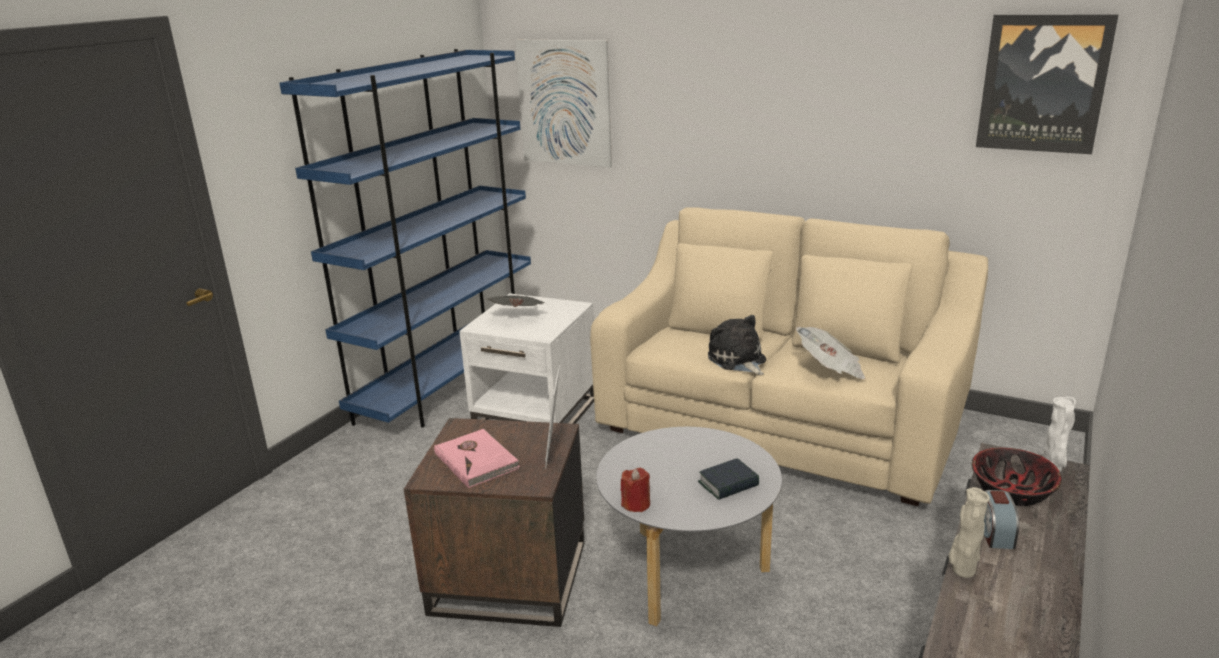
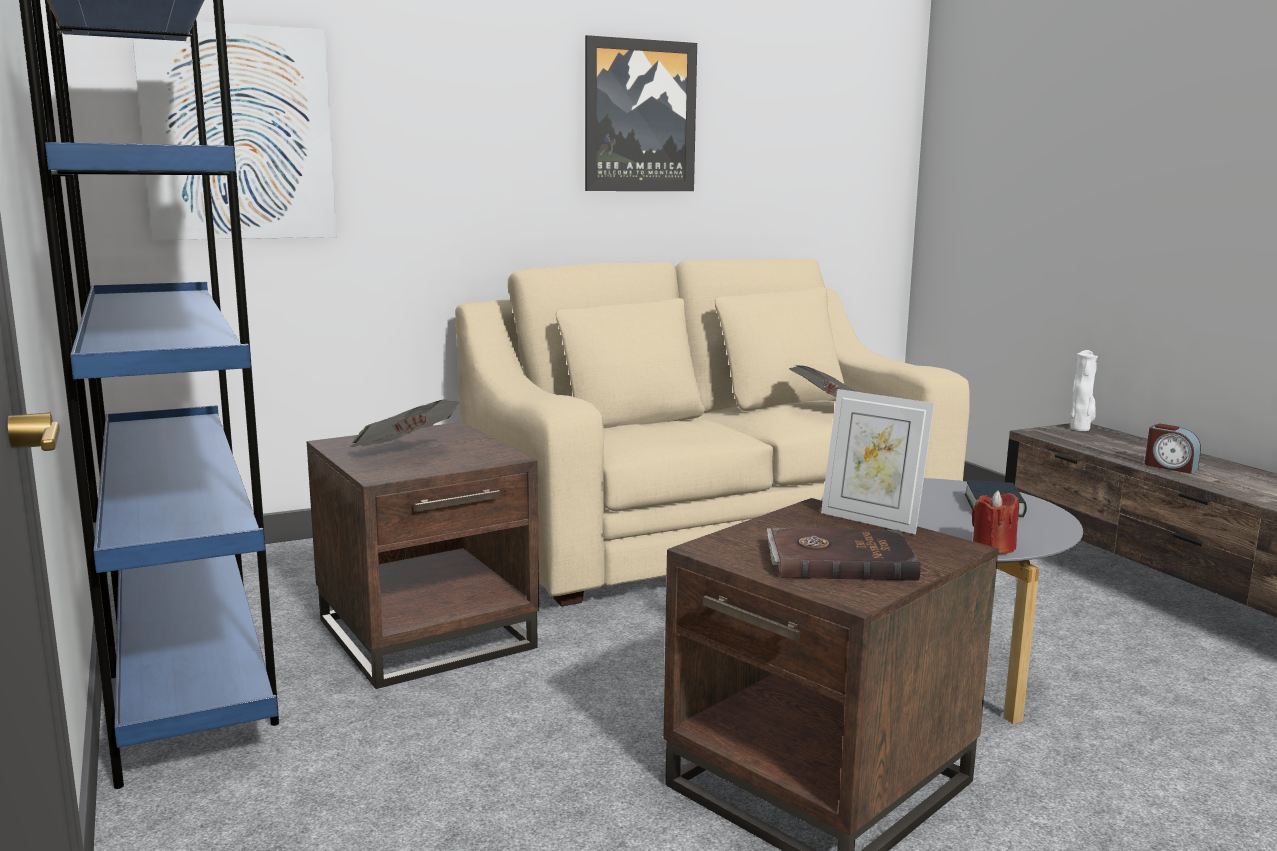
camera: 55 degrees left, 10 degrees down
(477, 460) = (839, 560): pink book -> brown book
(537, 414) = (428, 633): white side table -> brown side table
(738, 360) = (729, 432): plush toy -> none
(962, 571) = (1222, 489): beige vase -> none
(1012, 492) = (1105, 446): bowl -> none
(1043, 84) = (843, 103): picture -> picture (639, 116)

